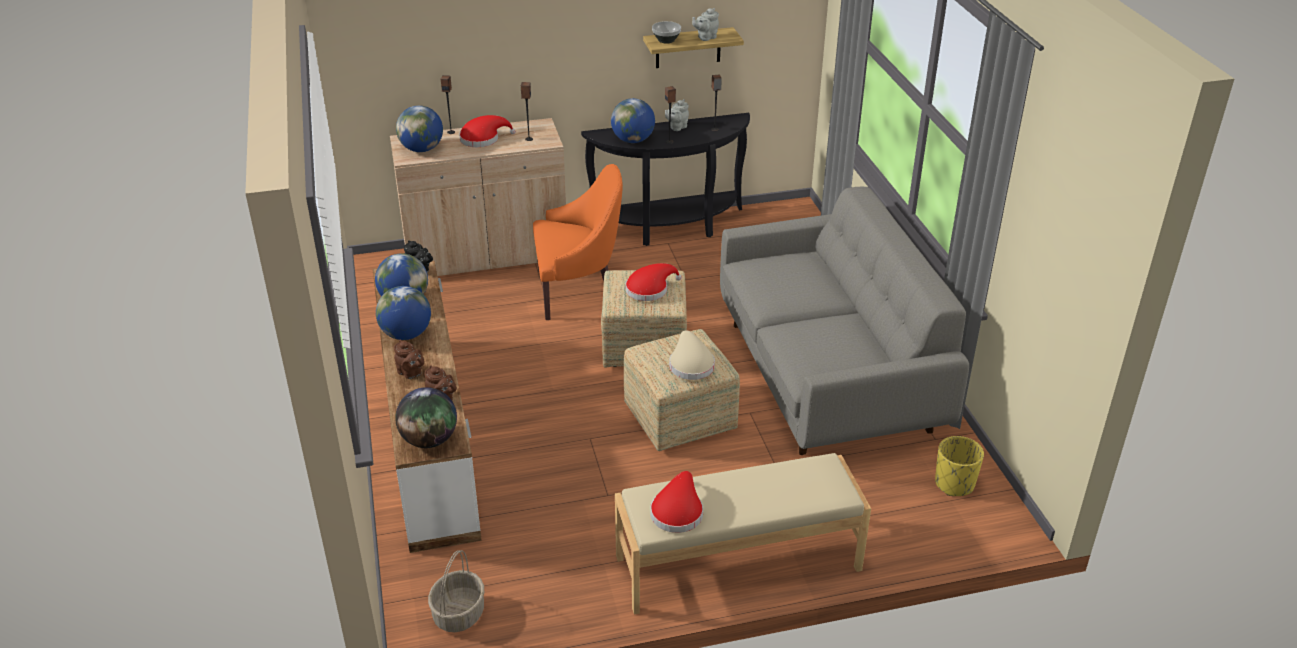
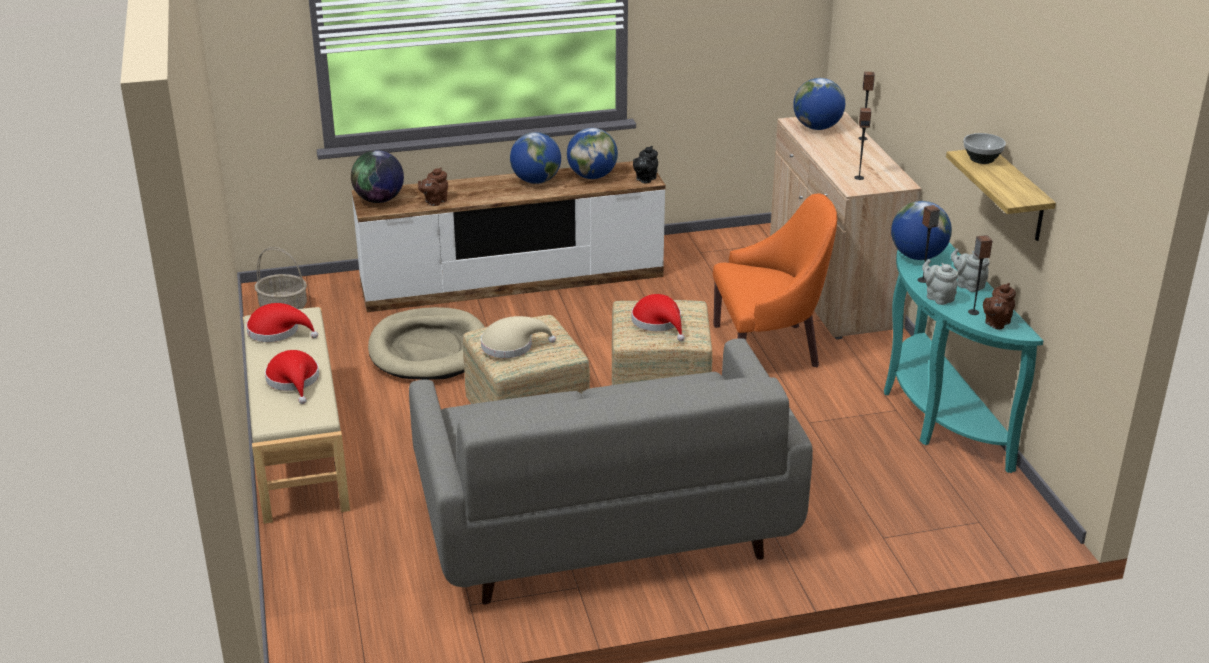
camera: 90 degrees right, 5 degrees down
(411, 373) = (475, 187): brown teapot -> brown teapot (996, 323)
(483, 139) = (851, 154): red hat -> red hat (294, 381)
(564, 486) = (429, 349): none -> beige dog bed
(578, 291) = (768, 348): orange armchair -> orange armchair turned 90 degrees counterclockwise
(670, 228) = (935, 412): black console table -> turquoise console table
(705, 37) = (1004, 183): grey teapot -> grey teapot (938, 297)
(955, 484) = (383, 610): yellow planter -> none

